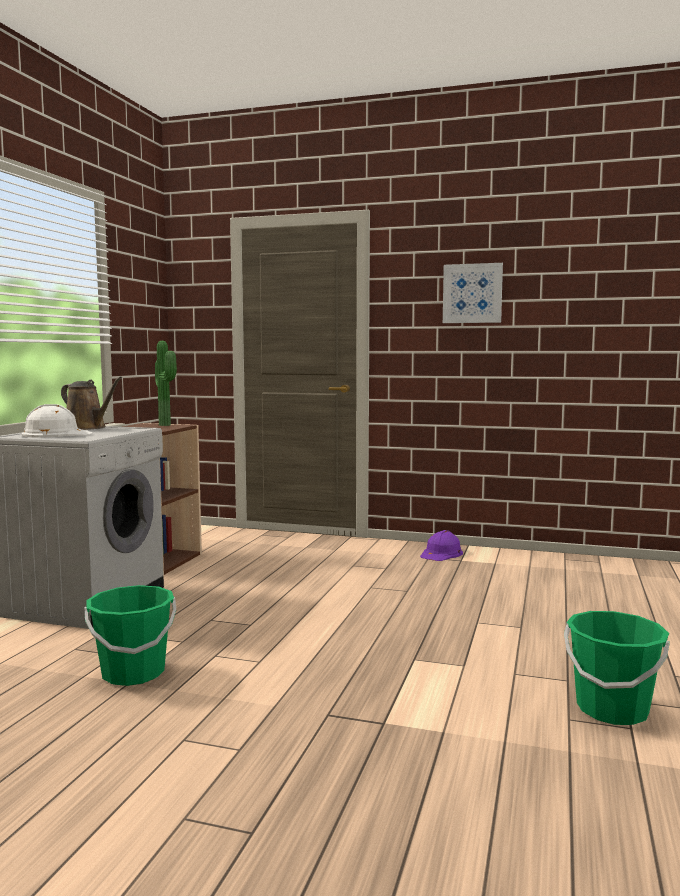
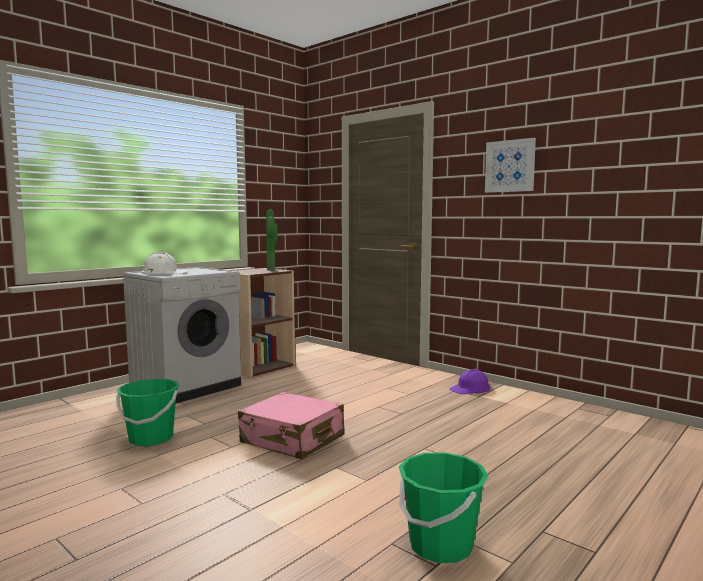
camera: 25 degrees right, 0 degrees up
(87, 428) = (196, 269): brown watering can -> none
(323, 640) = (292, 439): none -> pink suitcase

